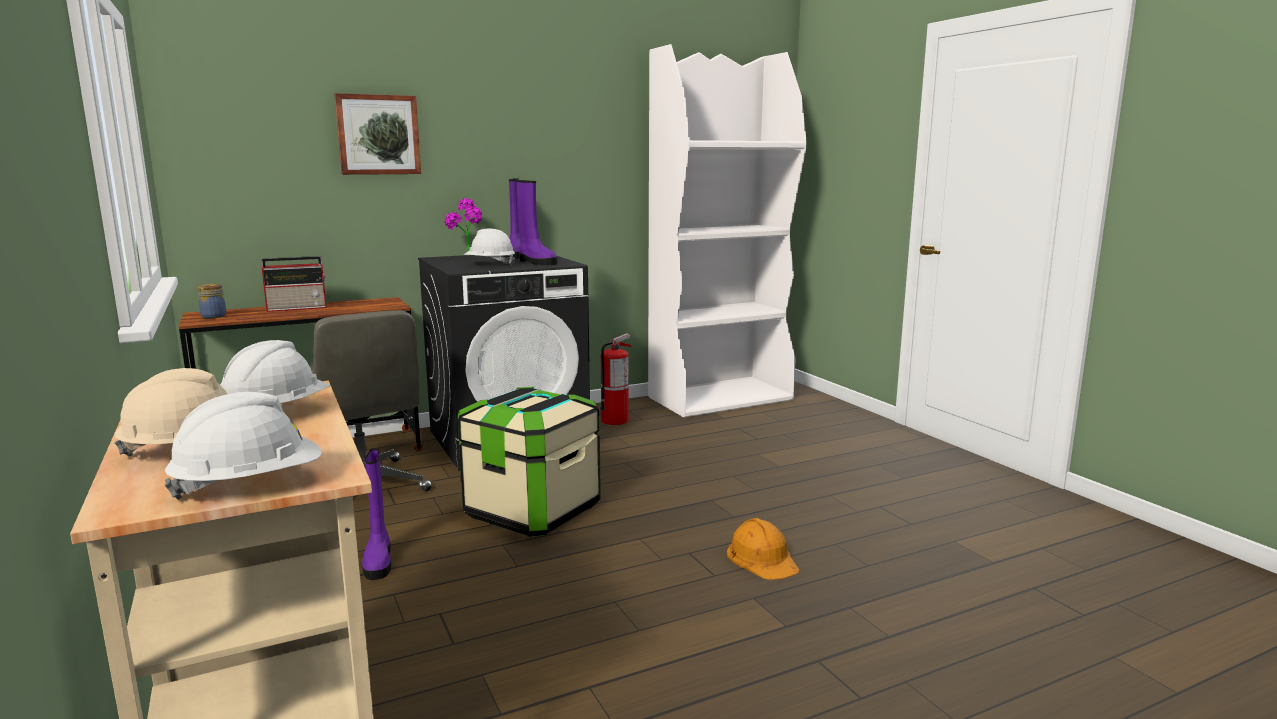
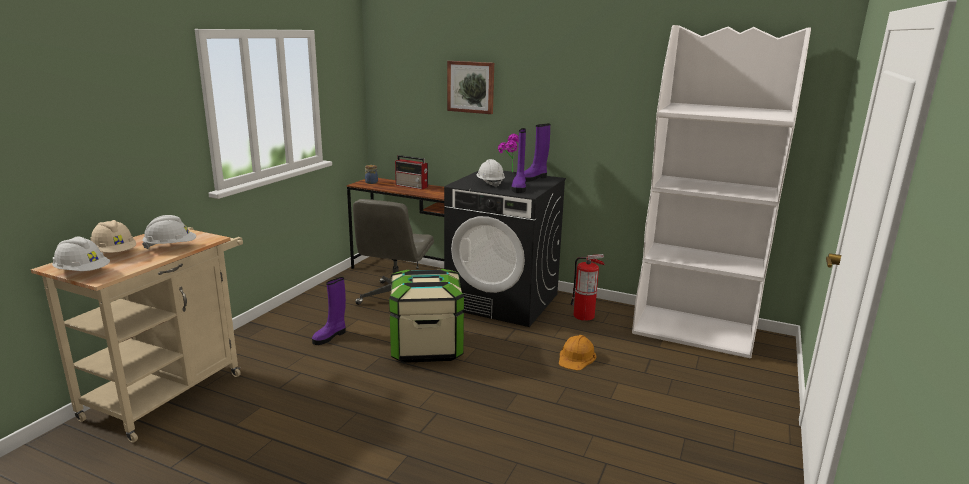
camera: 50 degrees right, 5 degrees up
(762, 558) = (461, 441): orange hard hat -> orange hard hat (576, 357)

